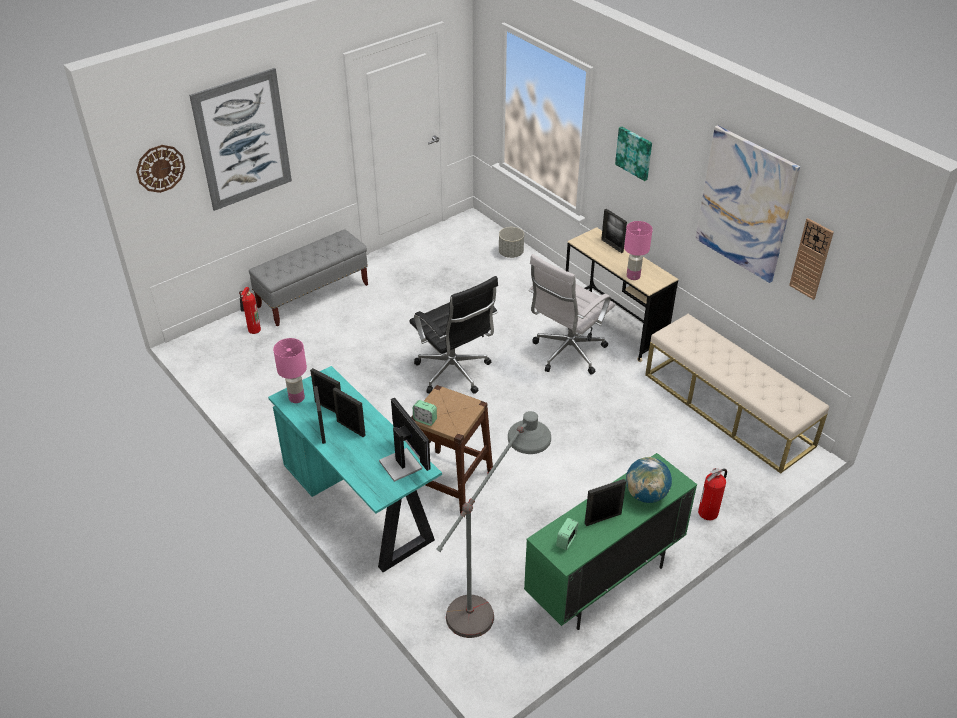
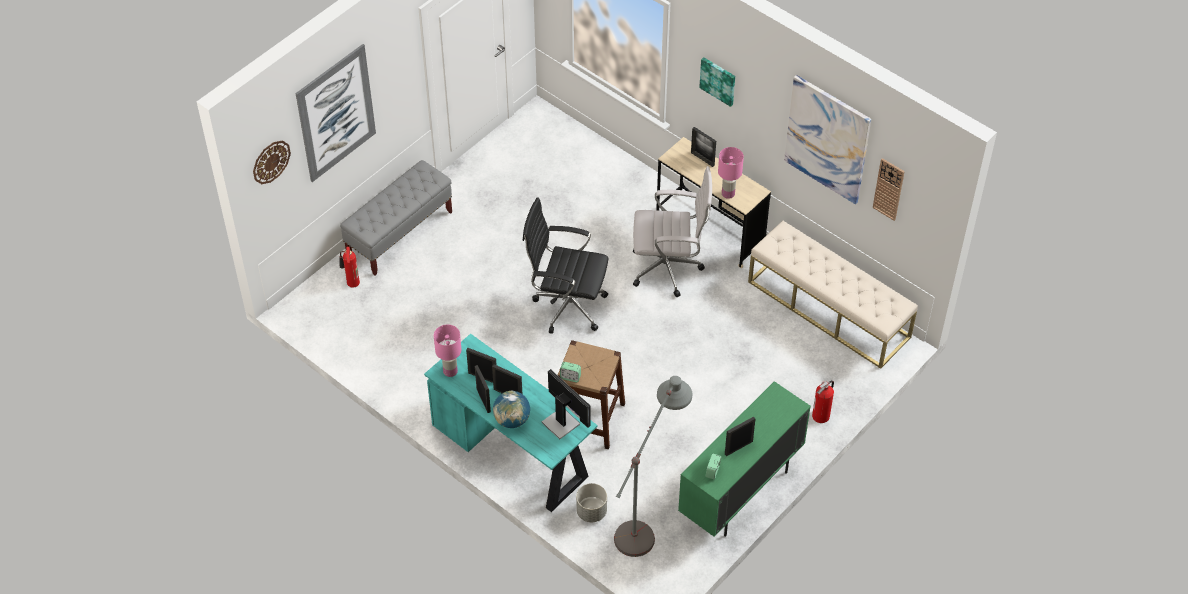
camera: 10 degrees left, 10 degrees up
(455, 374) = (566, 306): black office chair -> black office chair turned 150 degrees clockwise
(511, 253) = (590, 152): grey planter -> grey planter (591, 511)
(566, 354) = (669, 269): white office chair -> white office chair turned 120 degrees counterclockwise
(646, 495) = (770, 421): globe -> globe (512, 420)

